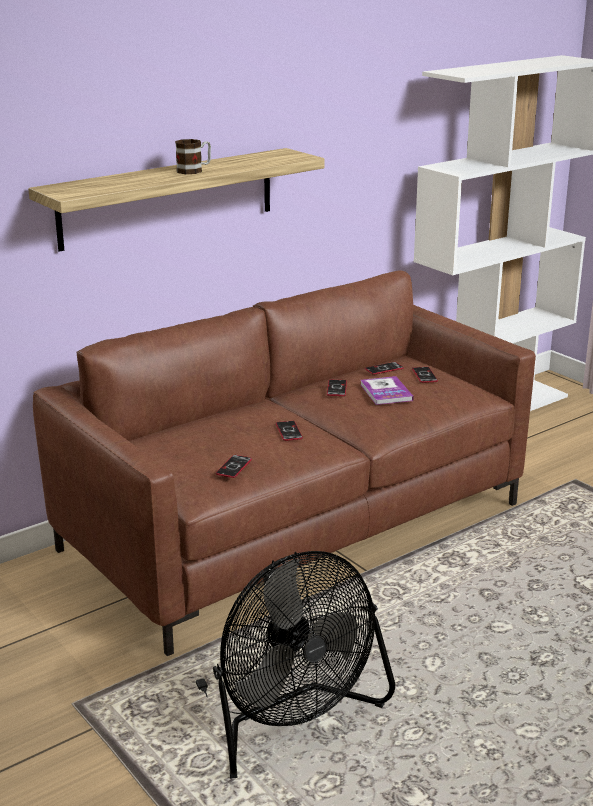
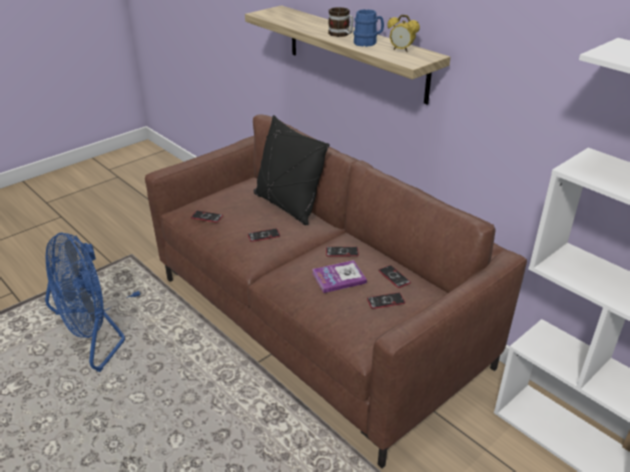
camera: 85 degrees right, 10 degrees up
(216, 417) = (287, 206): none -> black pillow
(230, 164) = (368, 42): none -> blue mug
(262, 157) = (401, 50): none -> alarm clock
(283, 722) = (97, 329): black fan -> blue fan

